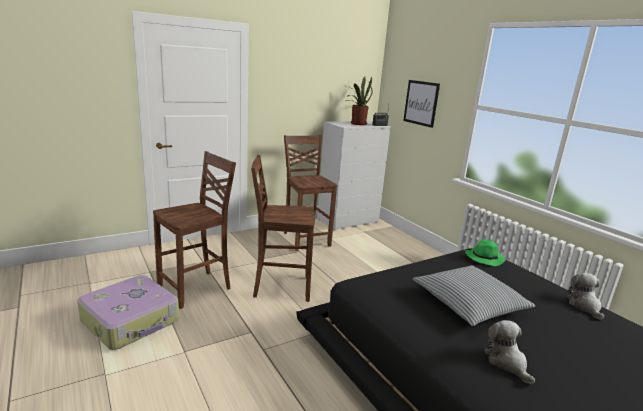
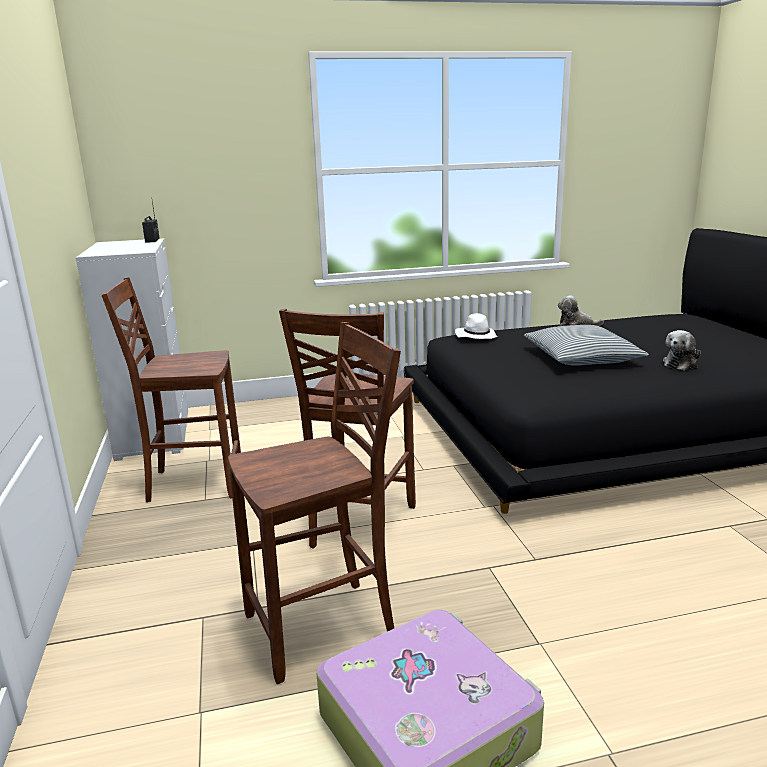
camera: 70 degrees left, 0 degrees up
(196, 288) = (323, 627): brown chair -> brown chair turned 90 degrees clockwise
(356, 123) = (124, 246): potted plant -> none
(421, 103) = (208, 186): picture -> none
(484, 258) = (476, 336): green hat -> white hat
(507, 362) = (681, 364): plush toy -> plush toy turned 45 degrees counterclockwise

